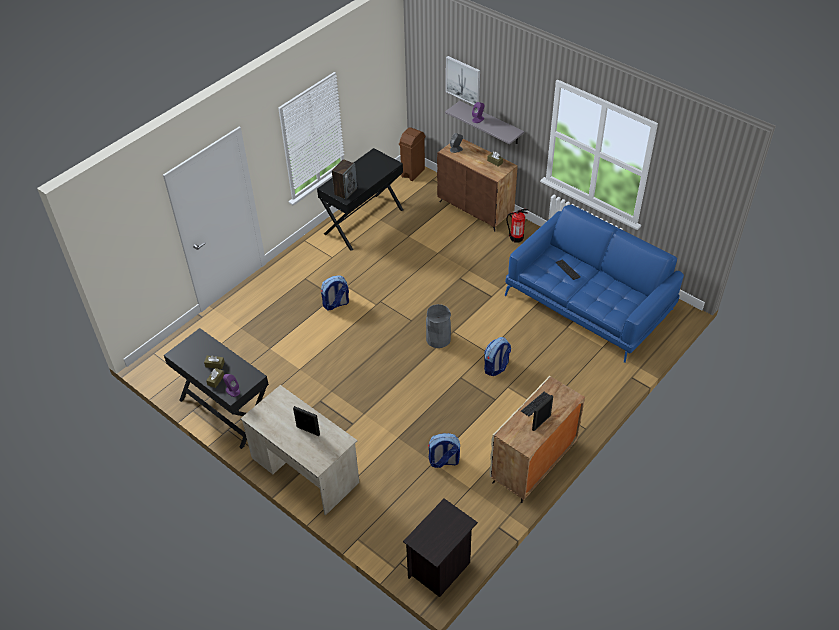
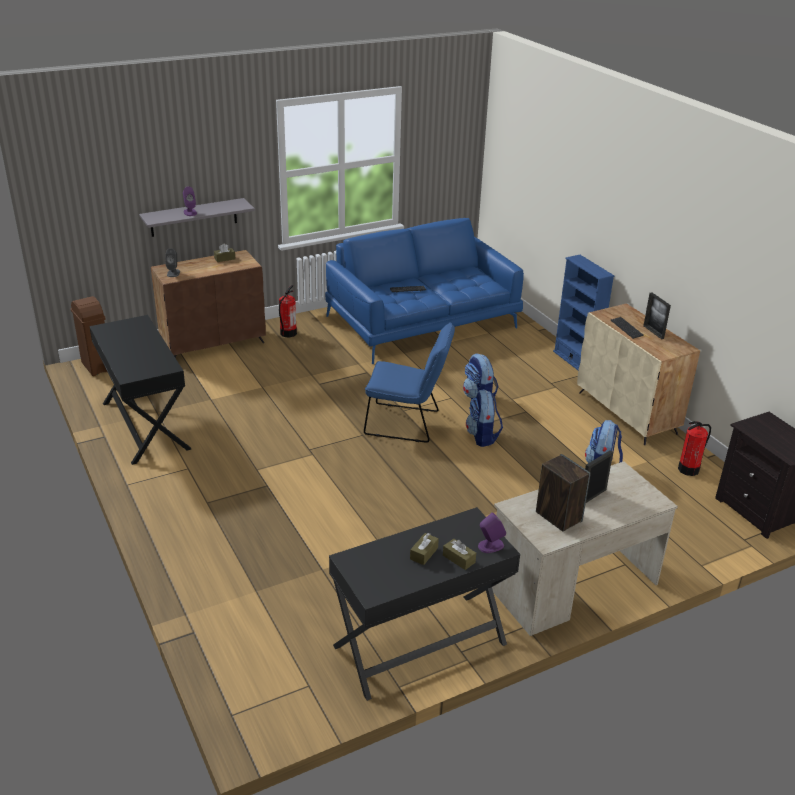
camera: 70 degrees left, 15 degrees down
(336, 304) = (283, 487): backpack -> backpack (482, 437)
(345, 191) = (154, 364): speaker -> speaker (558, 516)
(438, 338) = (407, 424): grey trash can -> blue chair
(463, 80) = (141, 179): picture -> none
(473, 517) = (689, 469): none -> fire extinguisher
(595, 413) = (575, 361): none -> blue bookcase

